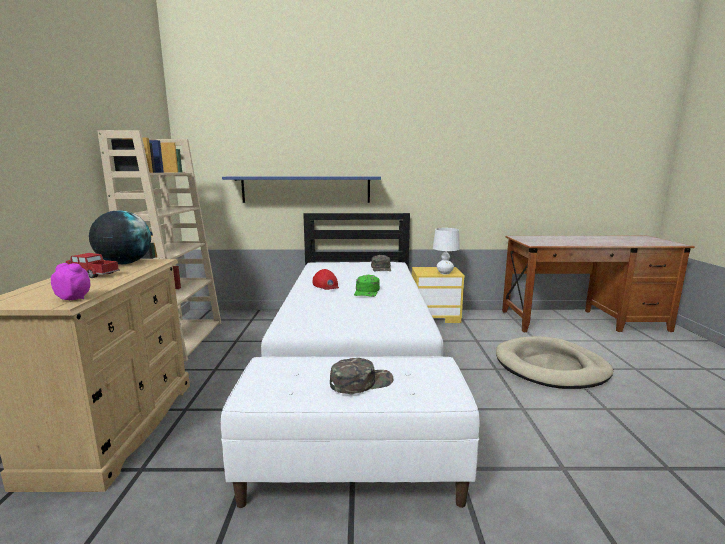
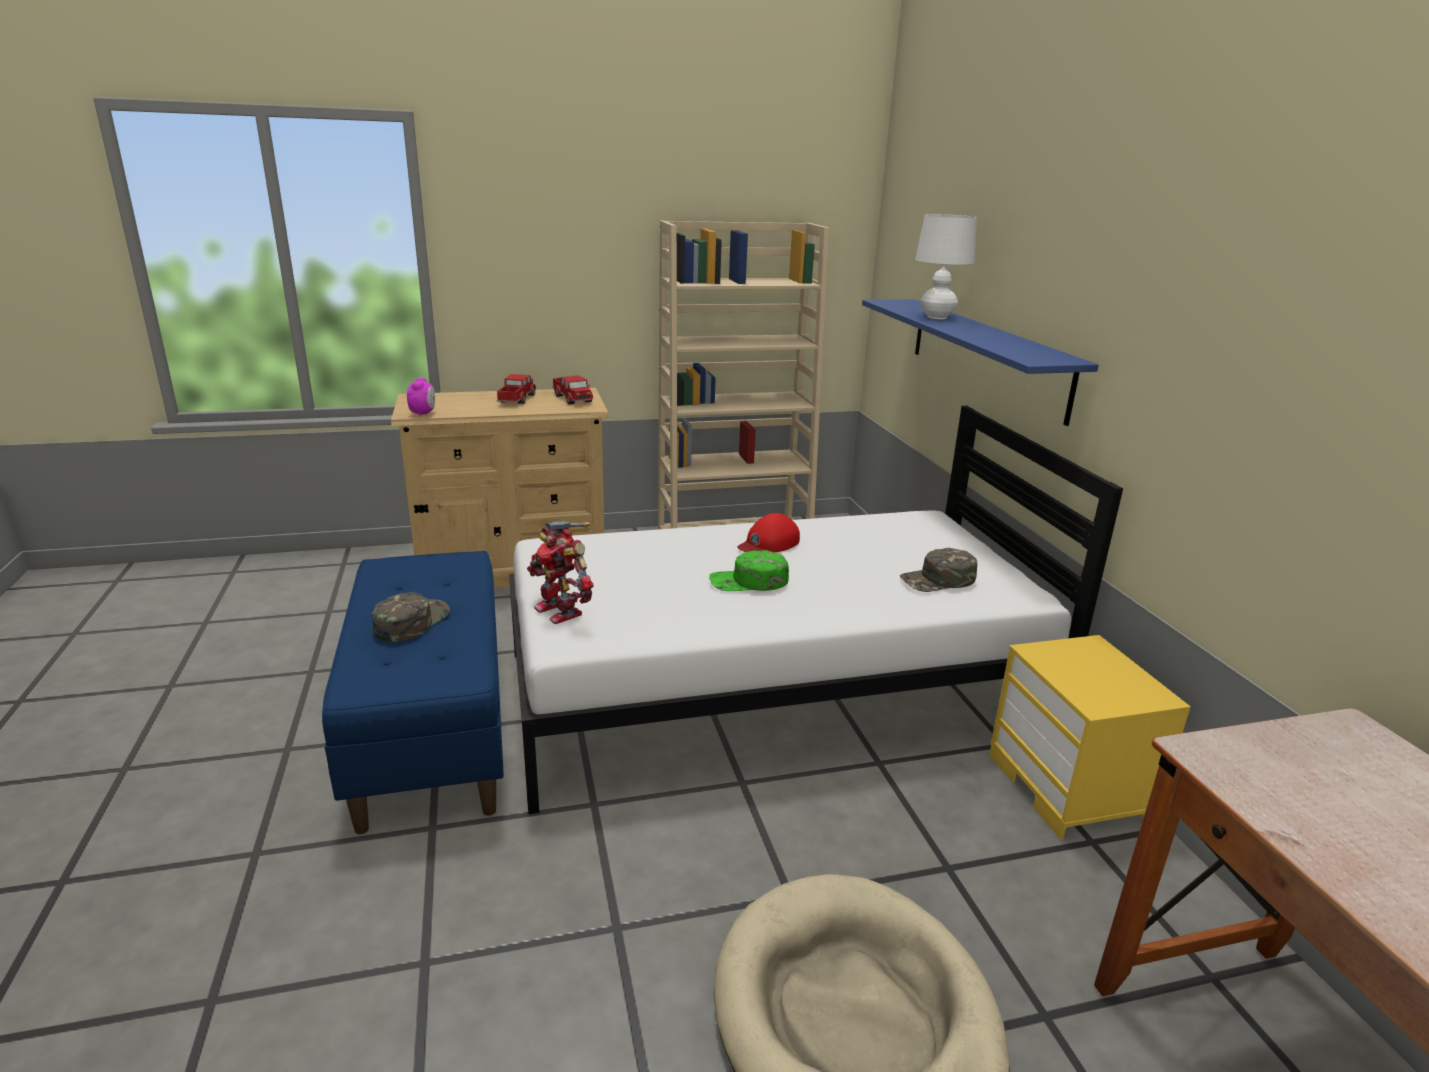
camera: 75 degrees right, 10 degrees up
(124, 263) = (572, 398): globe -> toy truck
(353, 470) = (434, 732): white bench -> blue bench
(361, 382) = (411, 622): green cap -> green cap turned 120 degrees counterclockwise
(384, 327) = (561, 610): none -> toy robot
(444, 273) = (1079, 686): white table lamp -> white table lamp (937, 317)

